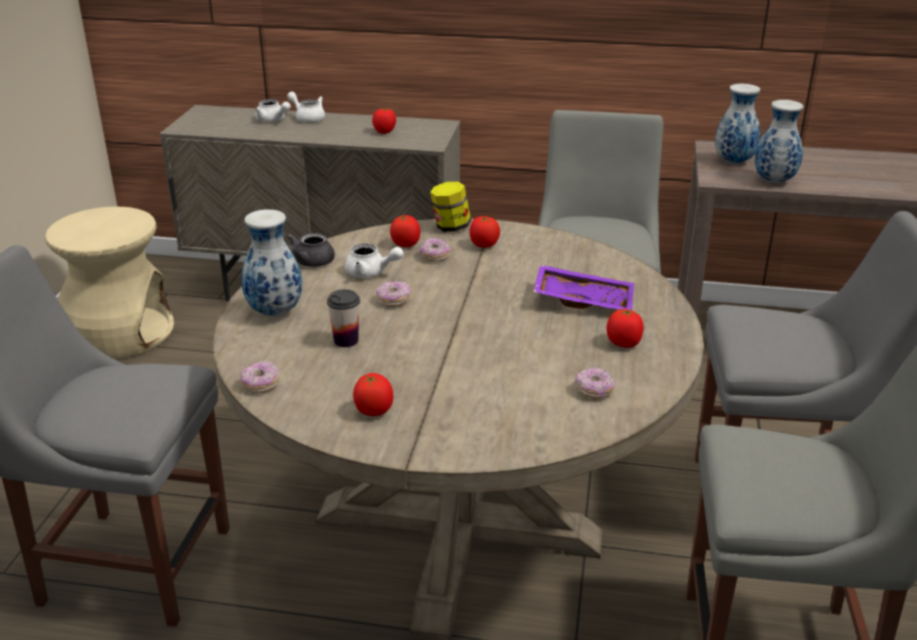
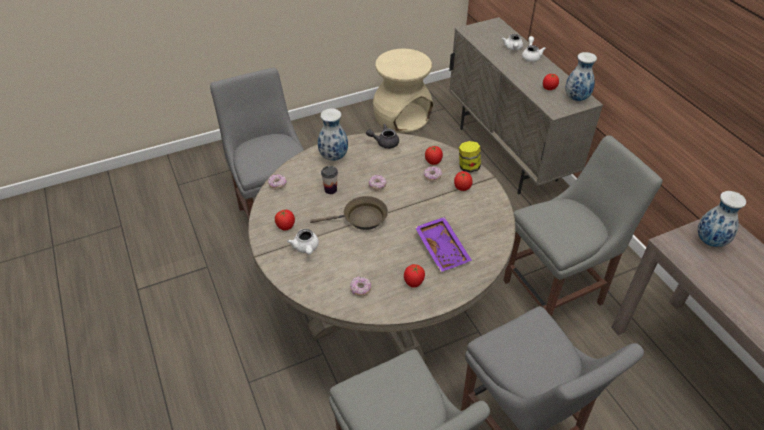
camera: 55 degrees right, 15 degrees up
(371, 273) = (395, 165): white teapot -> white teapot (306, 248)
(446, 338) = (361, 218): none -> brown frying pan
(773, 181) = (704, 271): vase -> vase (576, 98)

